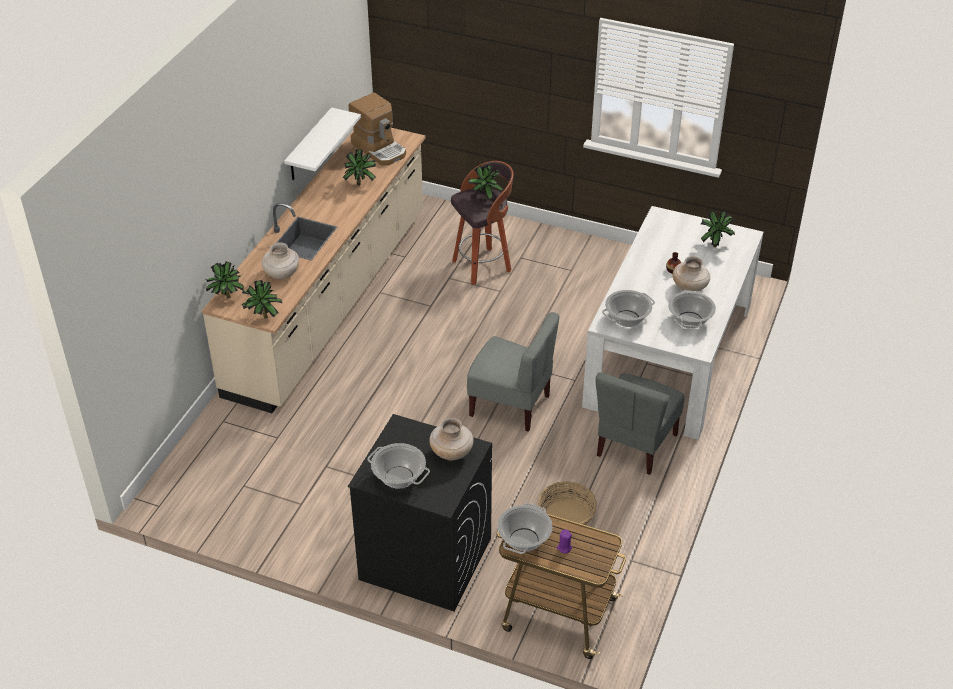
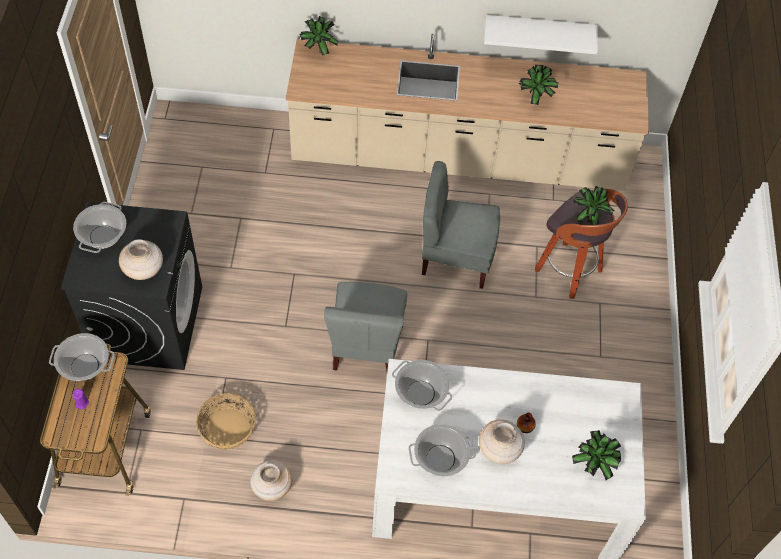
camera: 70 degrees right, 15 degrees up
(262, 318) = (300, 83): potted plant -> none
(282, 274) = (367, 79): beige vase -> beige vase (271, 487)
(380, 149) = (603, 99): coffee machine -> none
(635, 445) = (344, 474): grey chair -> grey chair (455, 258)

